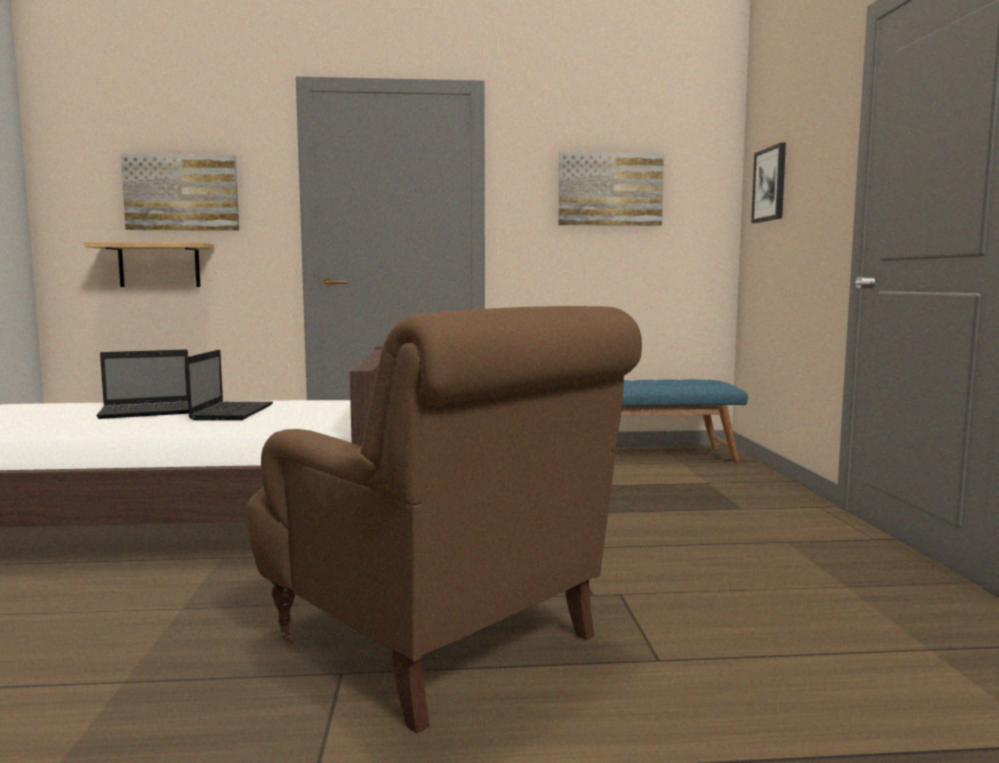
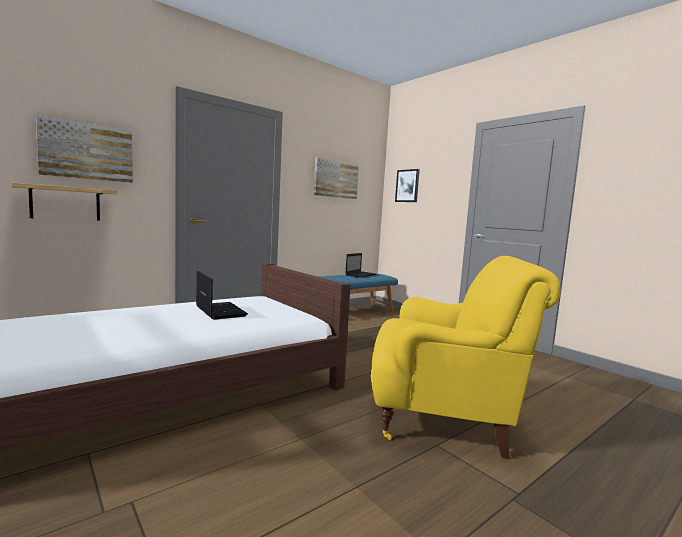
camera: 35 degrees left, 0 degrees up
(149, 412) = (160, 316): laptop -> laptop (361, 275)
(441, 641) = (443, 418): brown armchair -> yellow armchair

